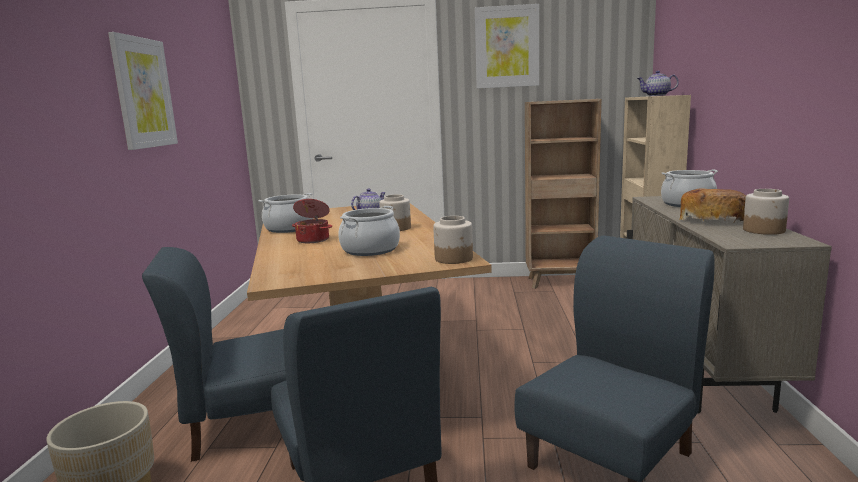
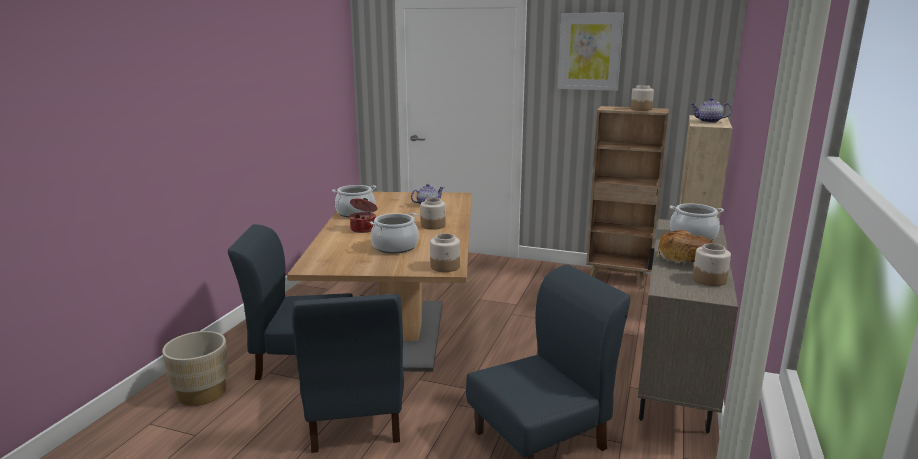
camera: 15 degrees right, 5 degrees up
(143, 93) = (259, 94): picture -> none
(569, 99) = (641, 109): none -> jar

